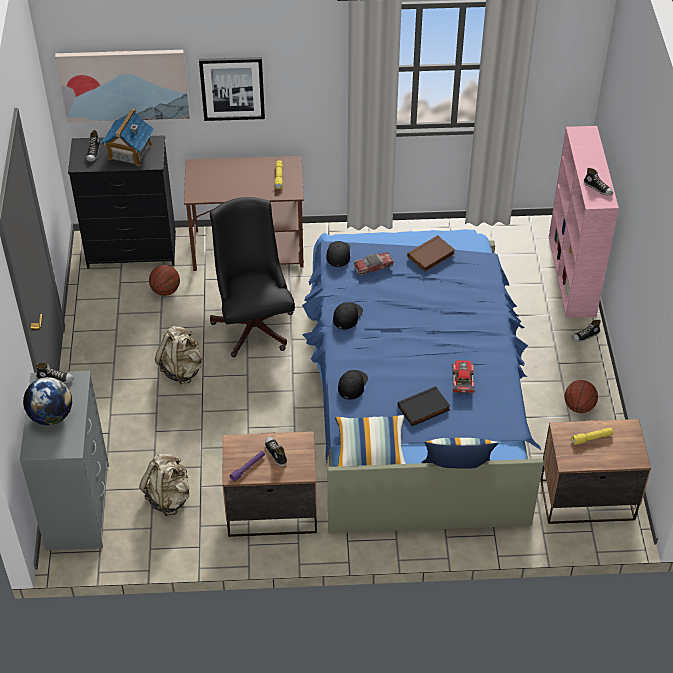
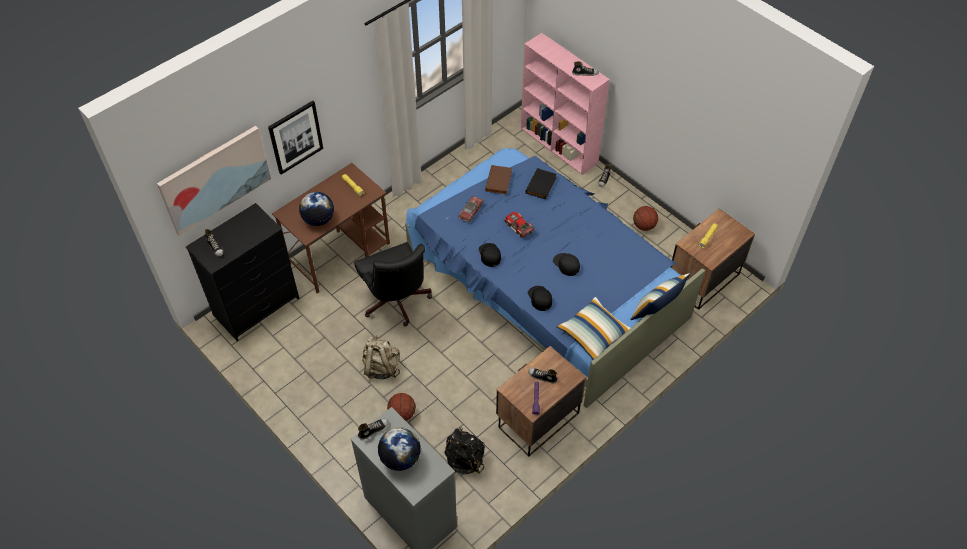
camera: 40 degrees left, 5 degrees up
(129, 152) = (242, 230): toy house -> none
(165, 291) = (312, 320): basketball -> basketball (402, 414)
(168, 497) = (464, 460): beige backpack -> black backpack
(218, 188) = (318, 219): none -> globe
(253, 323) = (396, 303): black office chair -> black office chair turned 150 degrees counterclockwise
(338, 254) = (439, 217): black cap -> black cap (566, 264)
(424, 409) = (597, 284): black book -> black book (541, 185)
(461, 380) = (600, 251): toy car -> toy car (518, 227)

